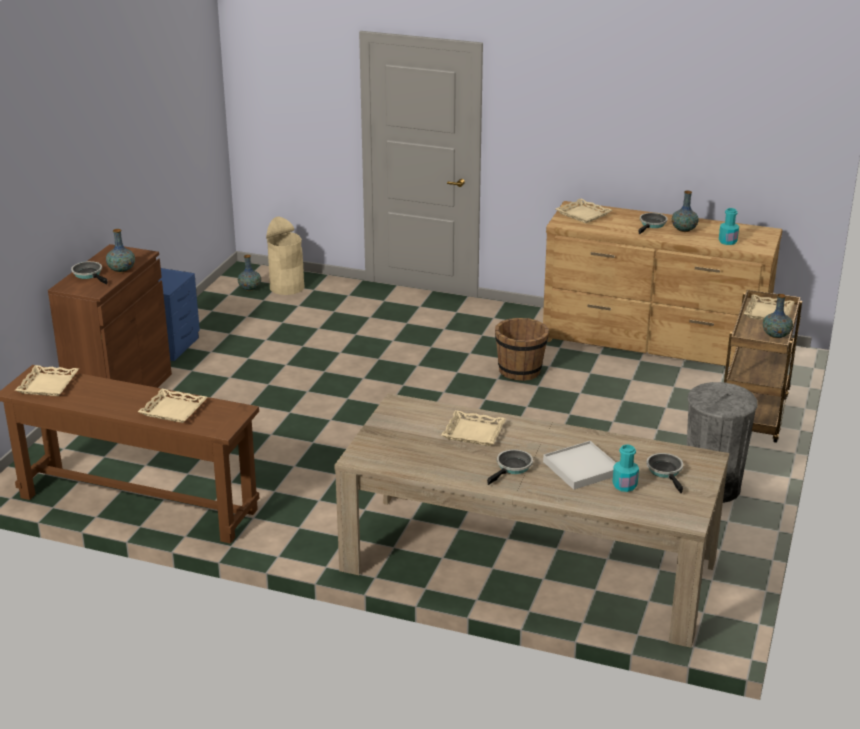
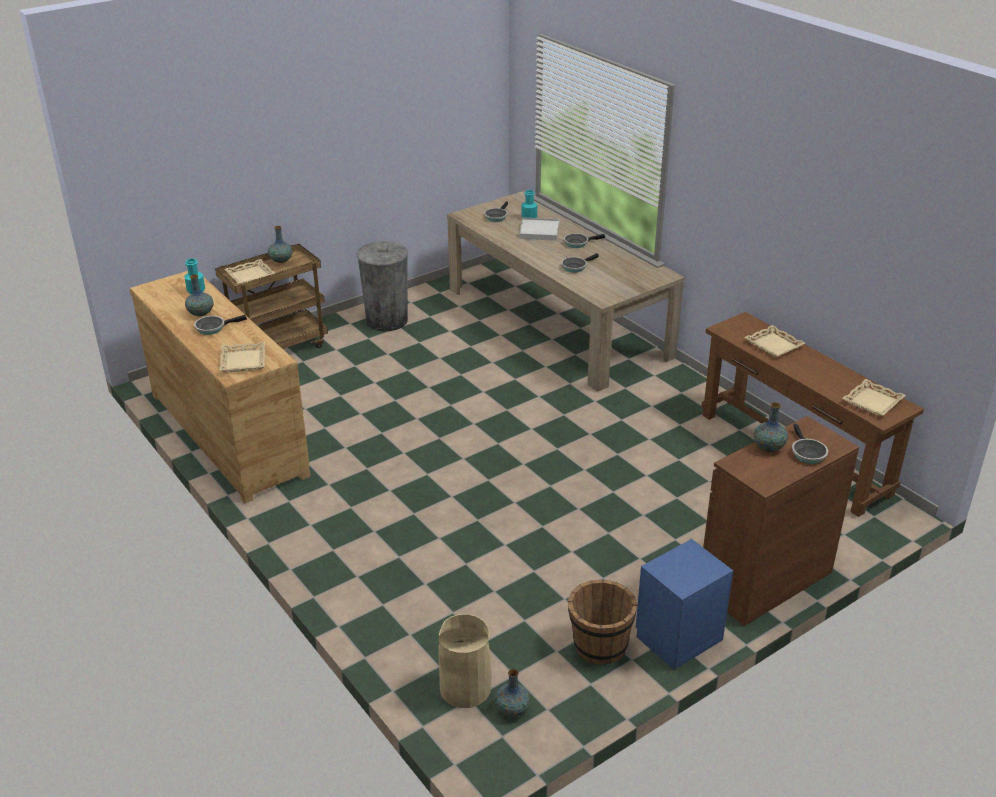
camera: 145 degrees left, 5 degrees up
(474, 432) = (575, 267): beige tray -> frying pan
(520, 370) = (374, 452): brown bucket -> brown bucket (599, 646)

